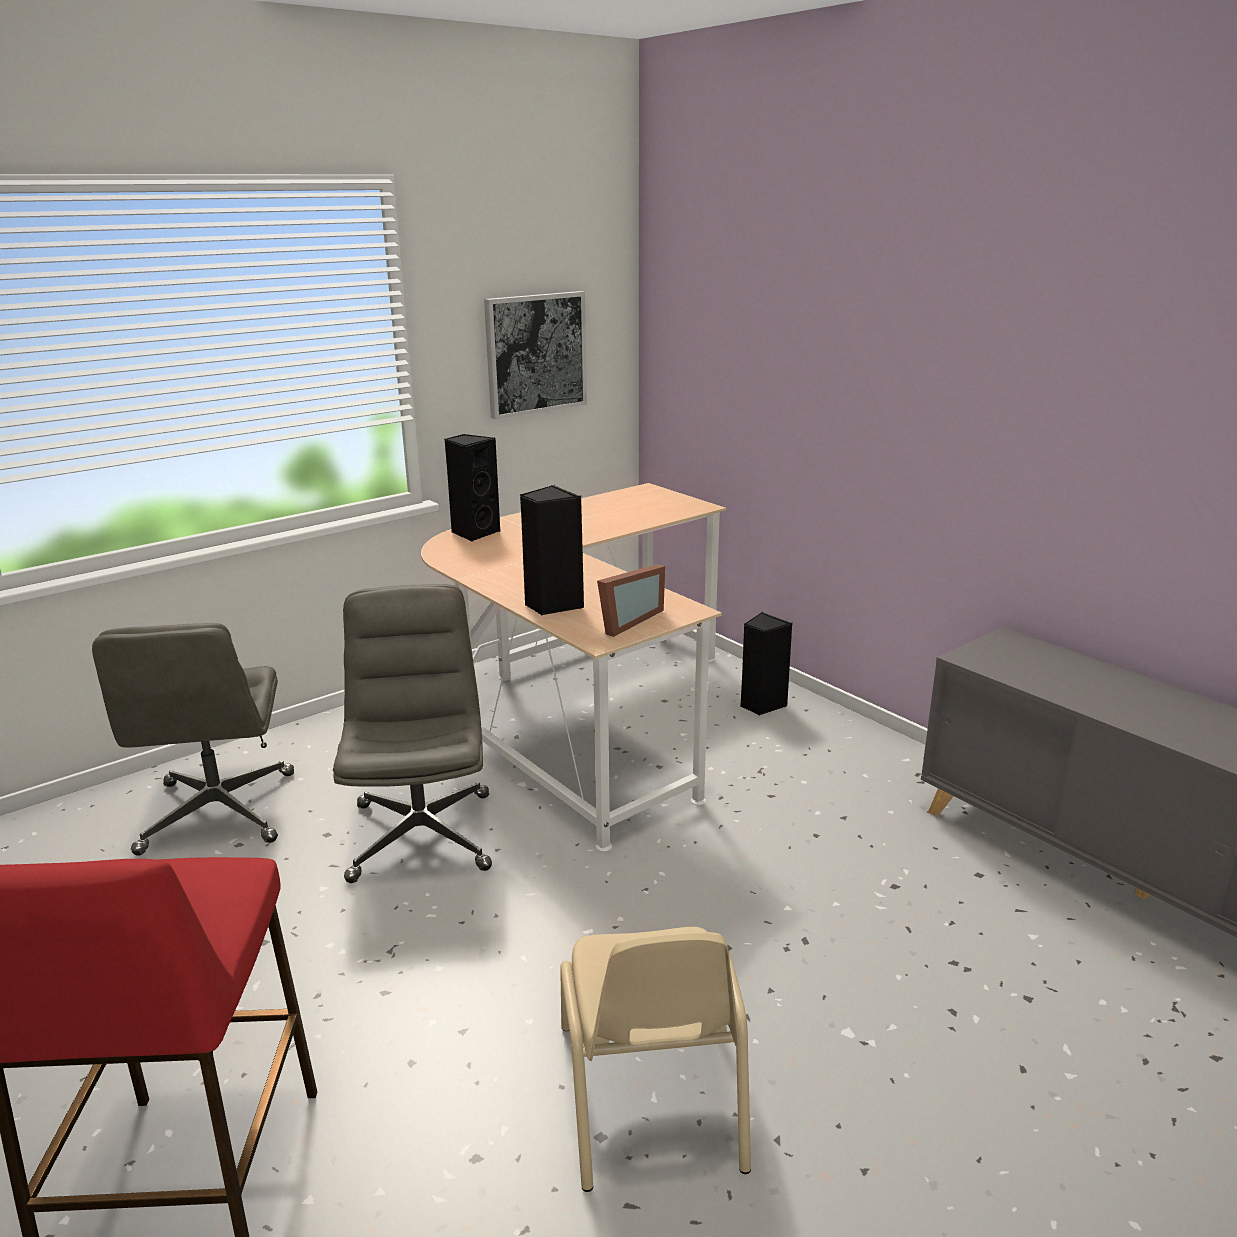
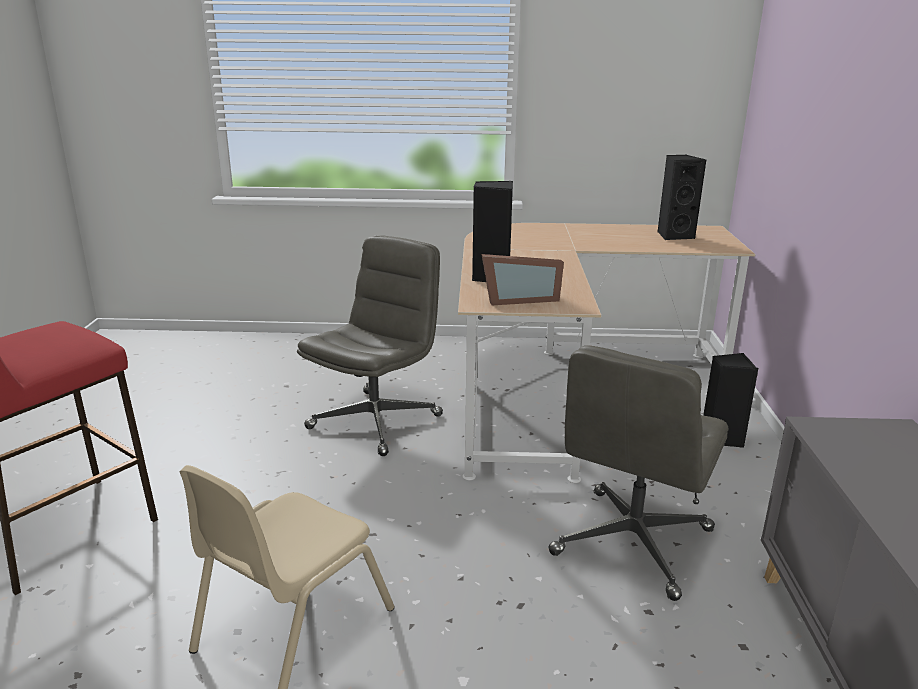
camera: 40 degrees right, 0 degrees up
(219, 813) = (298, 367): grey office chair -> grey office chair (632, 543)
(474, 533) = (528, 228): black speaker -> black speaker (674, 235)
(535, 353) = (634, 97): picture -> none

